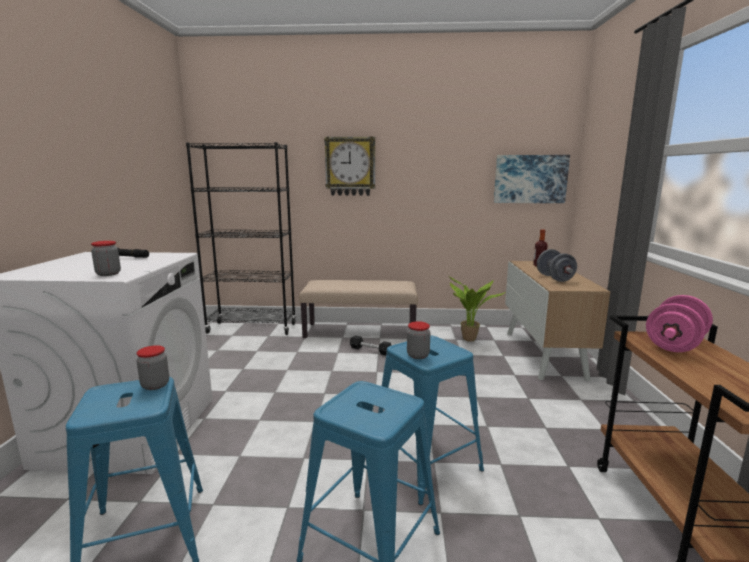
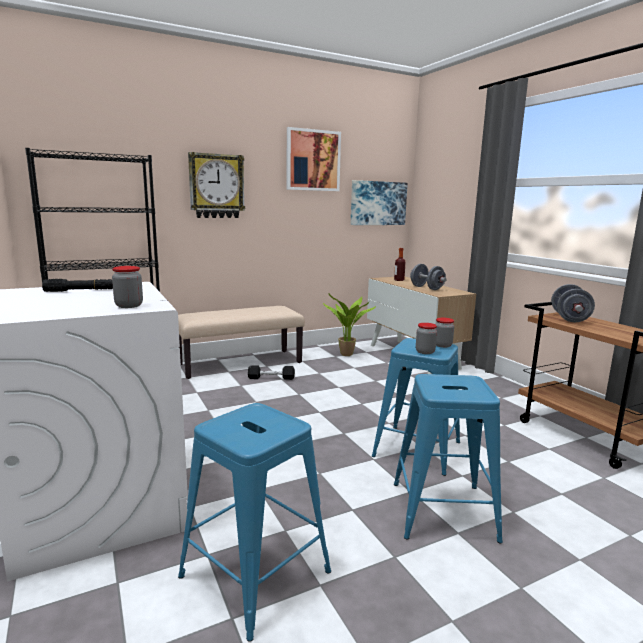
camera: 30 degrees left, 0 degrees up
(155, 385) = (260, 411): jar -> jar (442, 345)
(450, 136) = (313, 160): none -> picture
(675, 344) = (569, 318): pink dumbbell -> grey dumbbell

